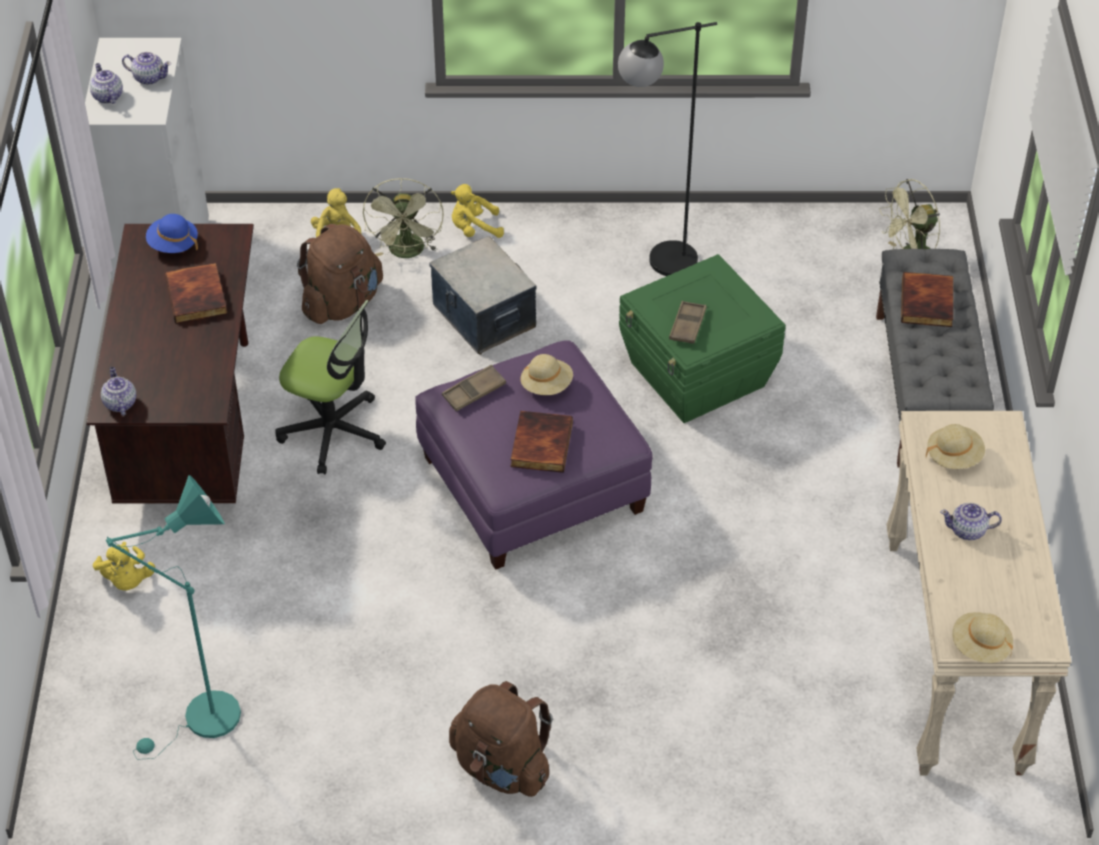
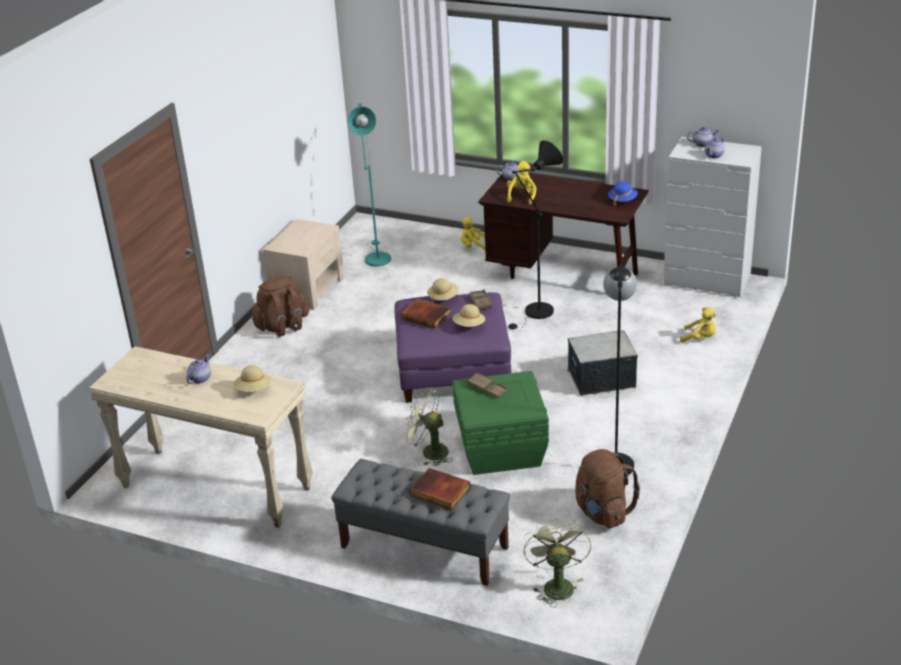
camera: 115 degrees right, 15 degrees down
(198, 296) = (576, 203): book -> none
(333, 431) = (536, 314): office chair -> black floor lamp
(342, 303) = (640, 331): brown backpack -> brown backpack (602, 513)
(358, 785) = (308, 289): none -> beige nightstand
(407, 253) = (675, 361): green fan -> green fan (429, 452)
(474, 229) = (687, 390): yellow plush toy -> yellow plush toy (522, 196)
(980, 647) = (128, 360): beige hat -> beige hat (443, 298)

